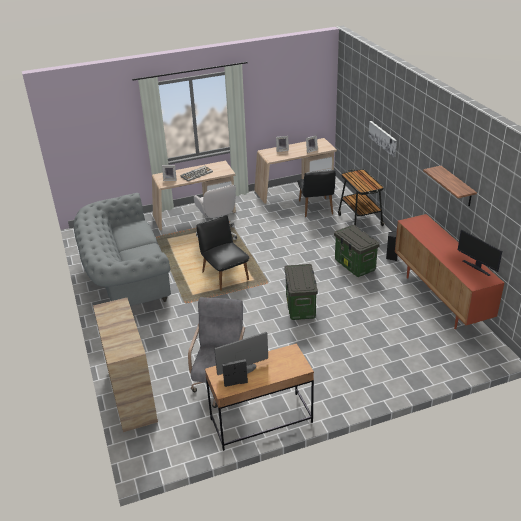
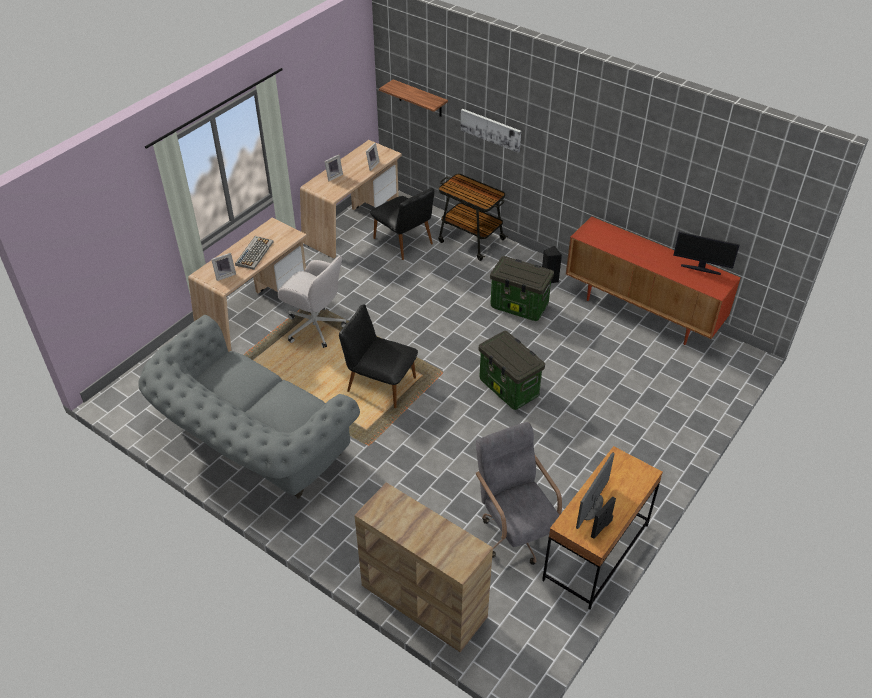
camera: 35 degrees left, 10 degrees up
(457, 186) = (647, 179): shelf -> shelf (420, 98)

